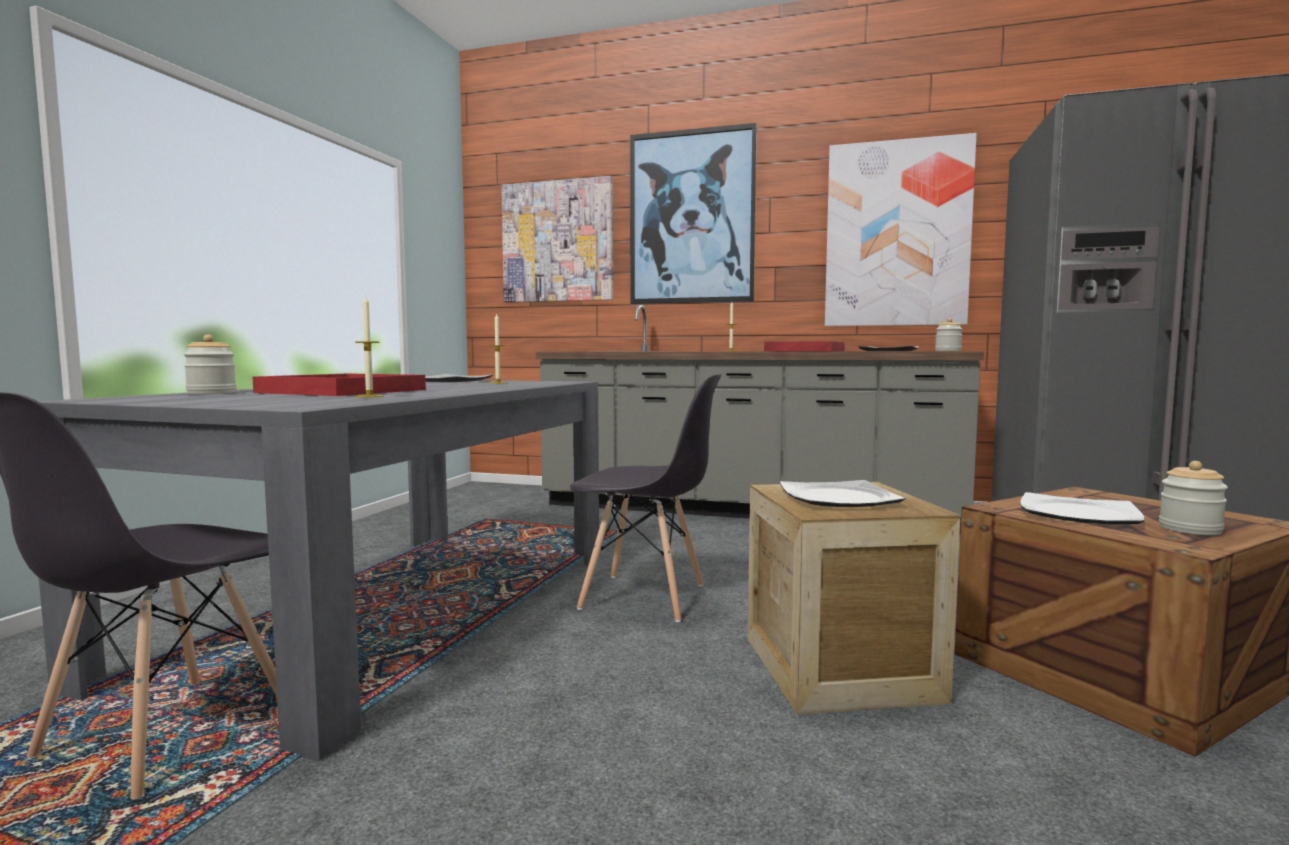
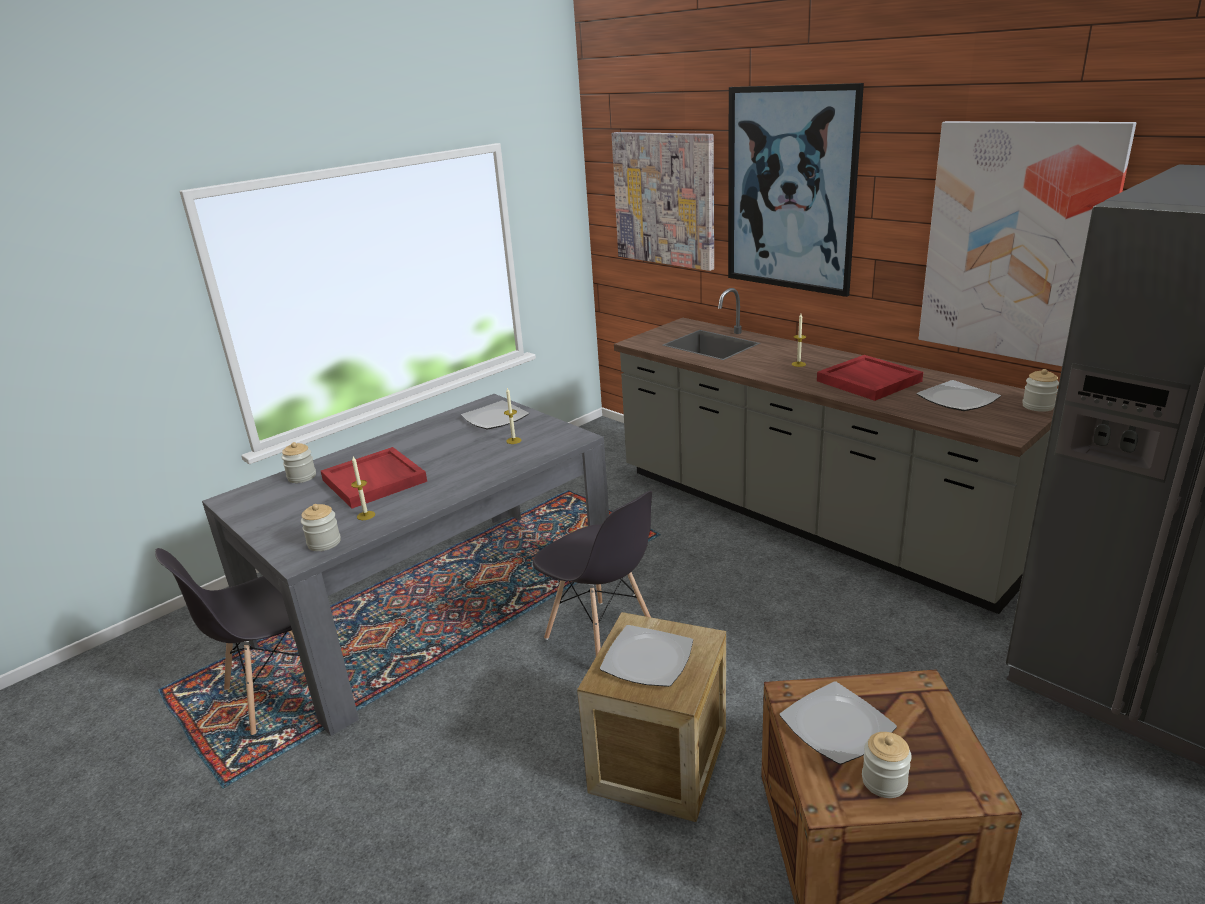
camera: 30 degrees right, 20 degrees up
(329, 402) = (324, 543): none -> jar

